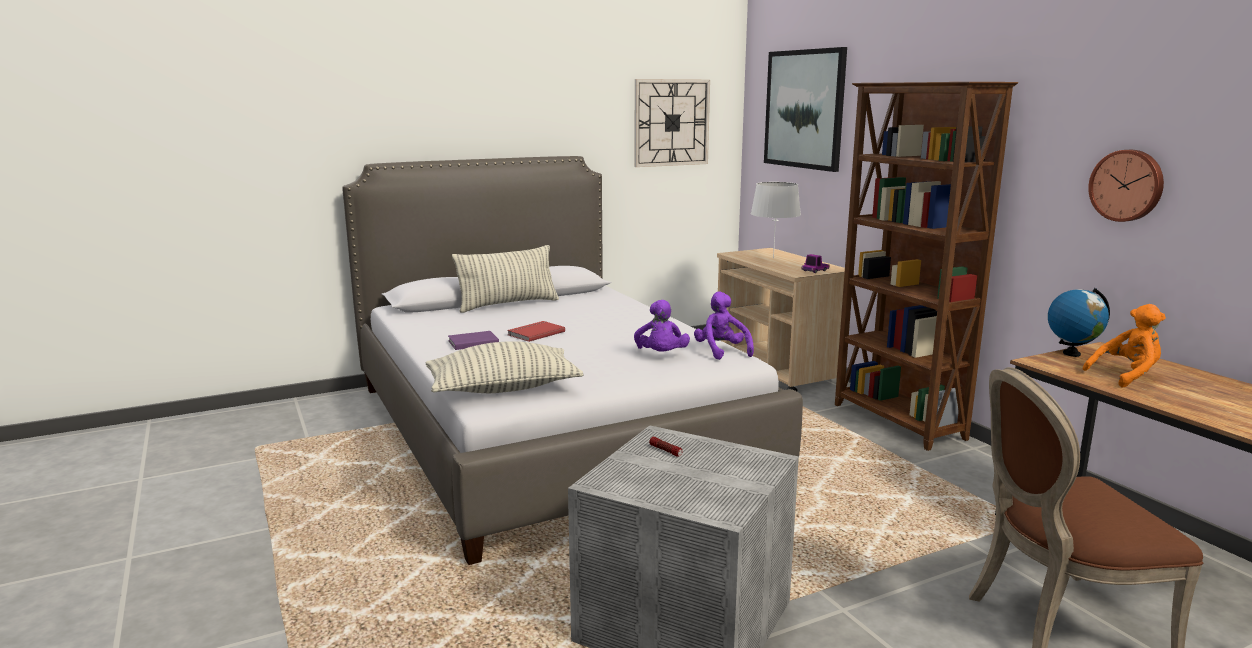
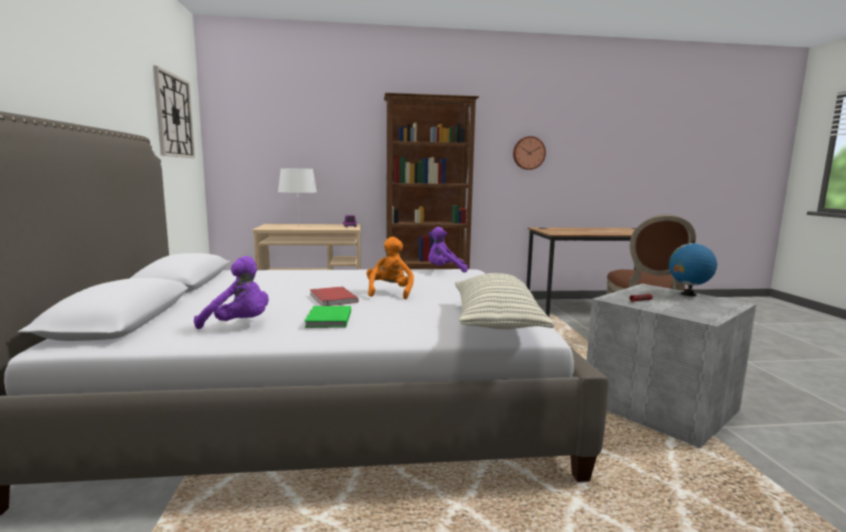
camera: 70 degrees left, 5 degrees down
(472, 342) = (328, 319): purple book -> green book
(508, 304) = (198, 298): pillow -> none
(661, 355) = (440, 280): purple plush toy -> purple plush toy (239, 325)
(804, 109) = (285, 115): picture -> none
(1071, 354) = (545, 230): globe -> globe (688, 294)
(1126, 376) = (578, 231): orange plush toy -> orange plush toy (390, 292)

